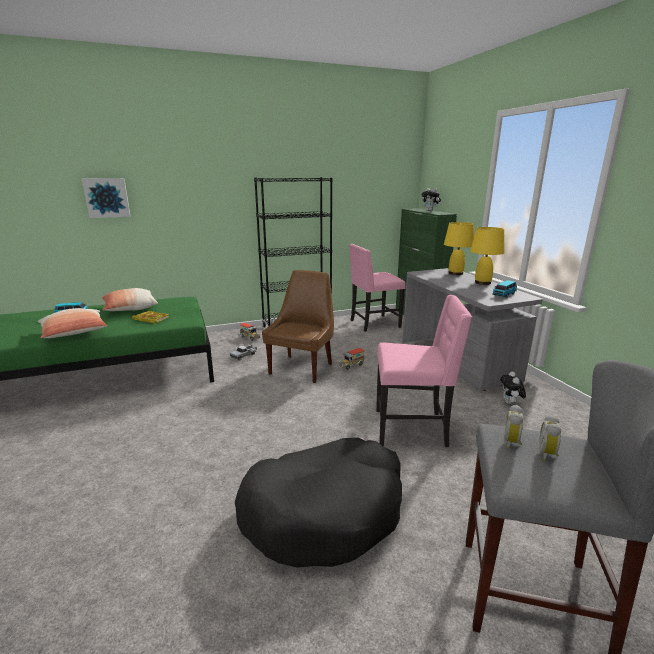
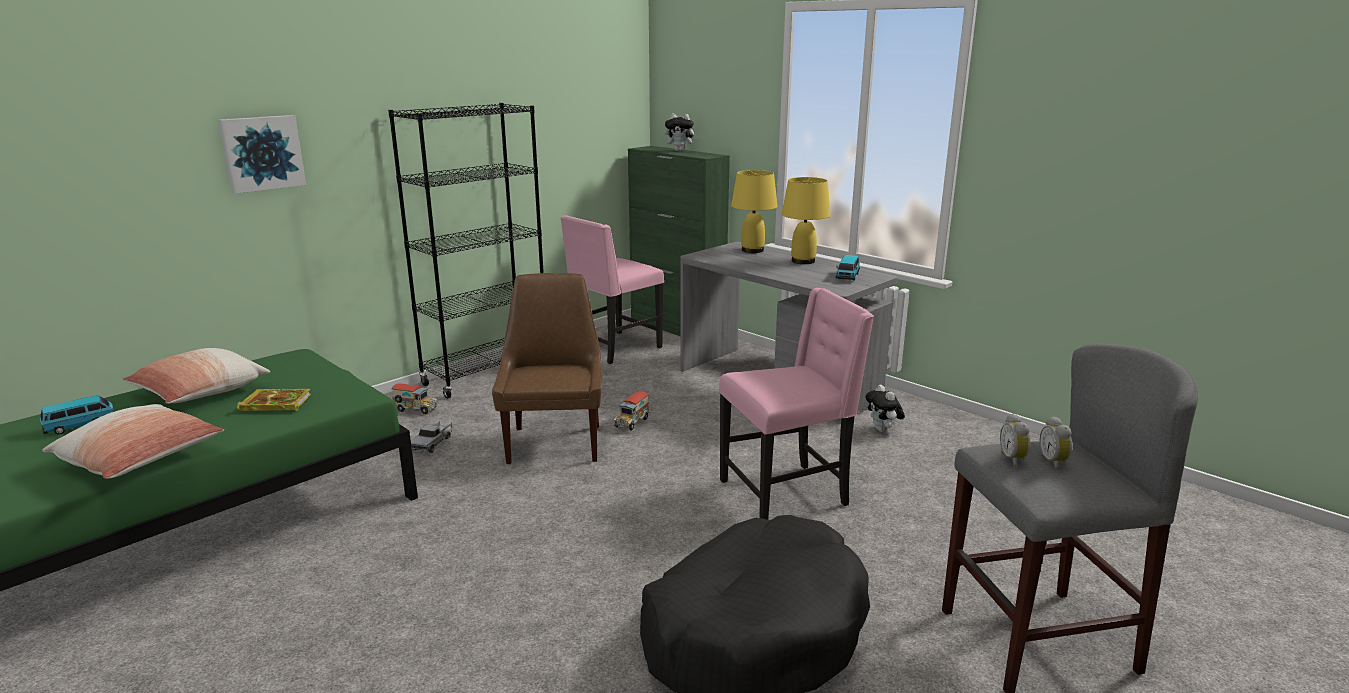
camera: 25 degrees left, 0 degrees up
(107, 197) = (94, 168): picture -> picture (262, 153)

